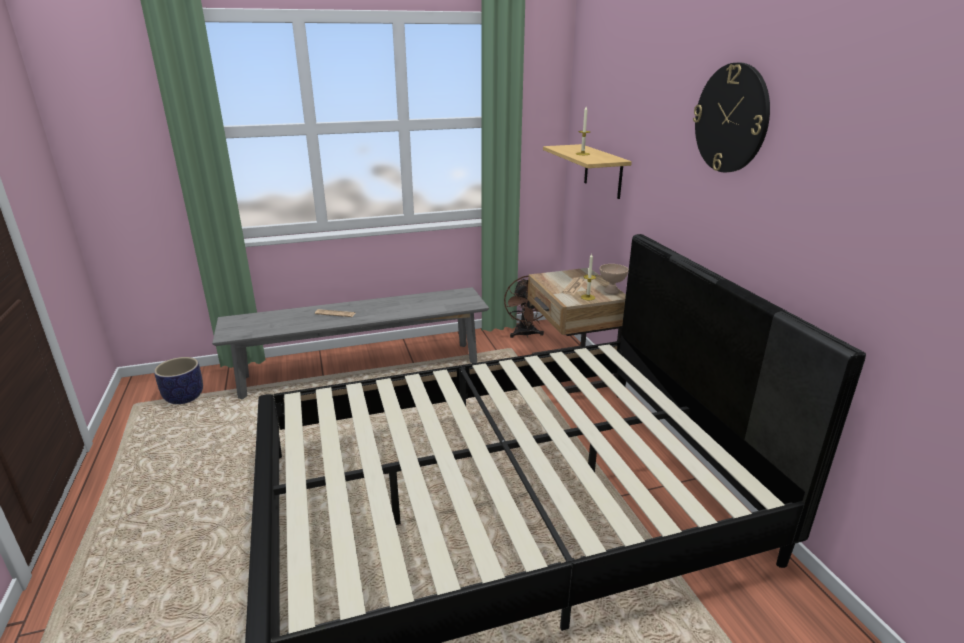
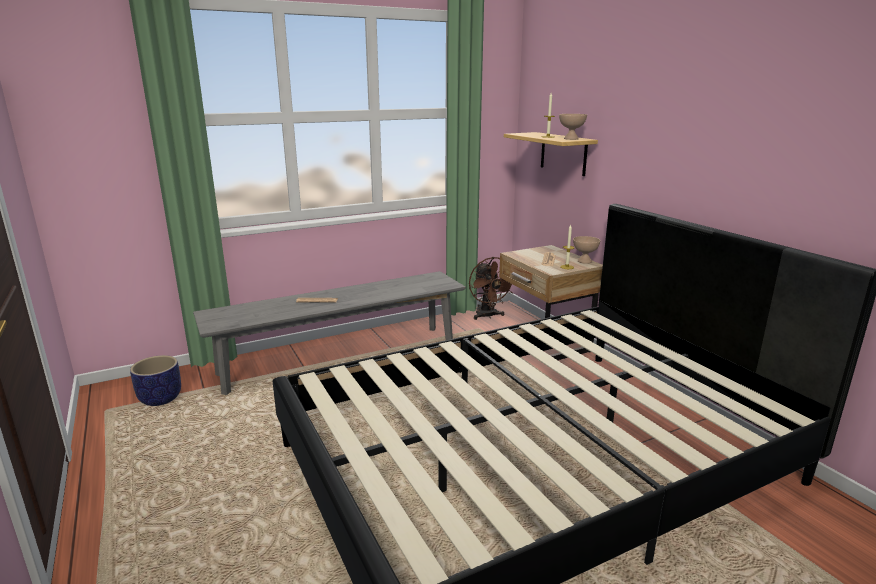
camera: 10 degrees left, 5 degrees down
(603, 158) = (571, 139): none -> beige bowl
(731, 118) = (713, 88): wall clock -> none

